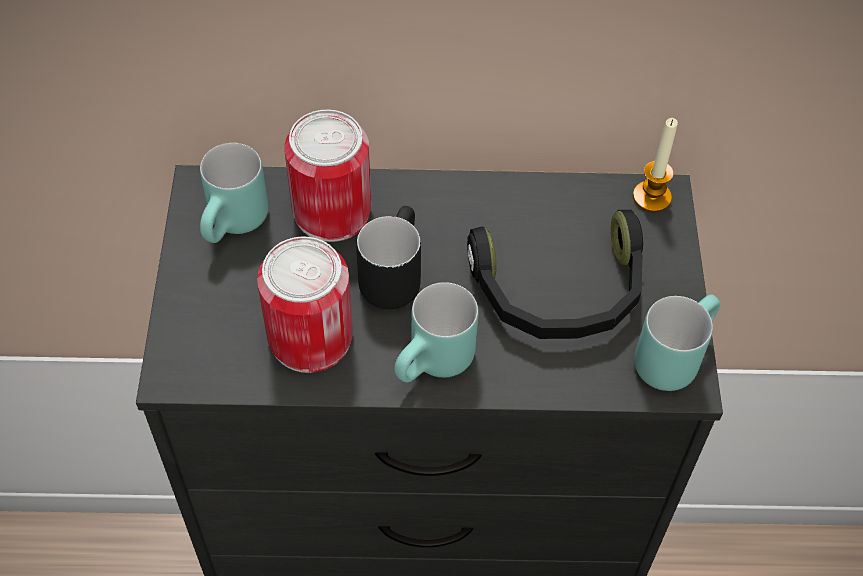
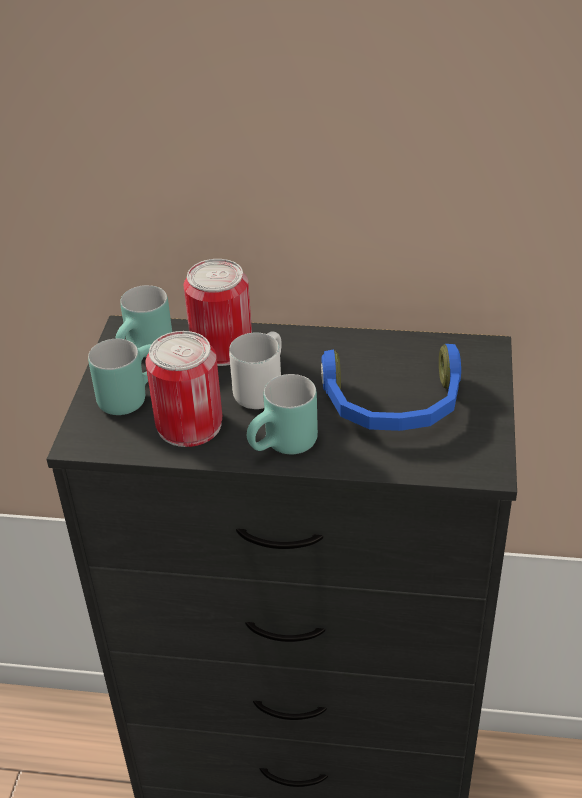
camera: 10 degrees right, 15 degrees down
(390, 274) = (259, 388): black mug -> white mug
(560, 293) = (393, 406): black headphones -> blue headphones
(651, 197) = (477, 349): candle -> none
(670, 354) = (478, 450): turquoise mug -> turquoise mug (130, 395)

